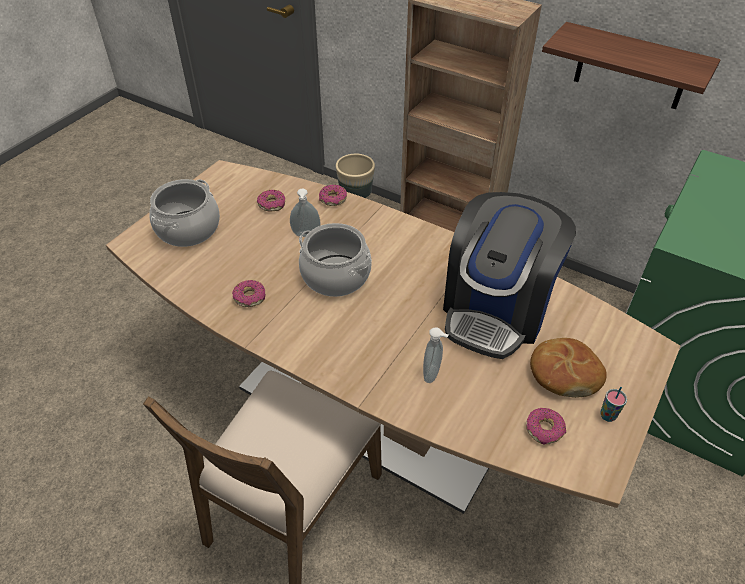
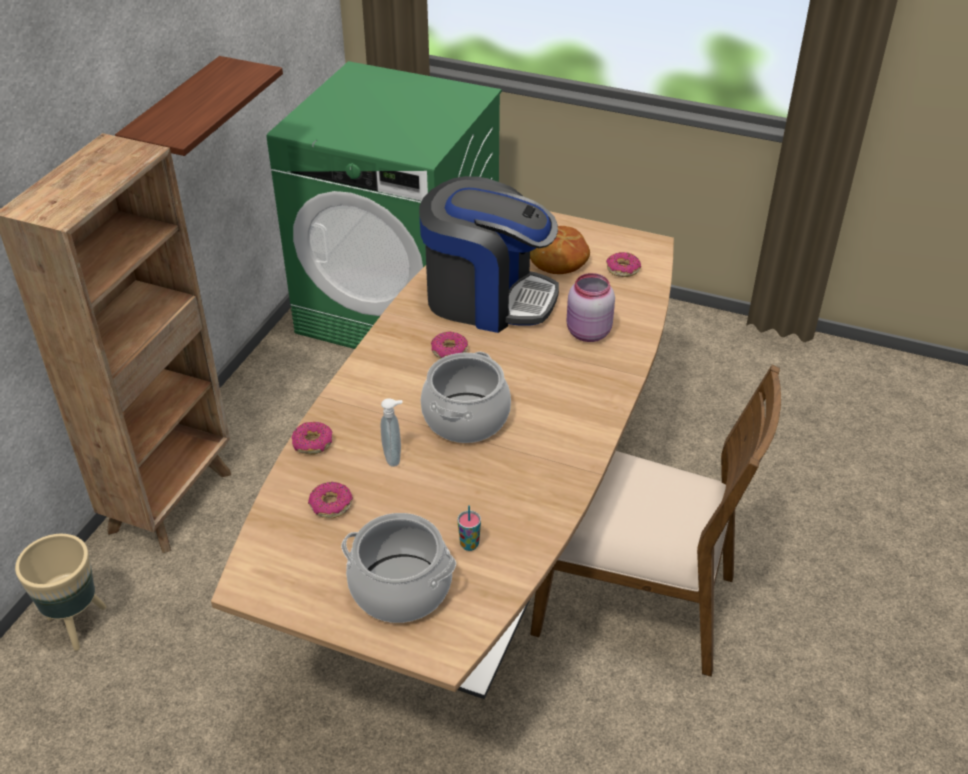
camera: 100 degrees left, 5 degrees down
(250, 297) = (522, 487): donut -> donut (449, 351)
(433, 374) = (587, 333): soap dispenser -> pink jar
(608, 416) = (594, 239): cup -> cup (469, 544)

